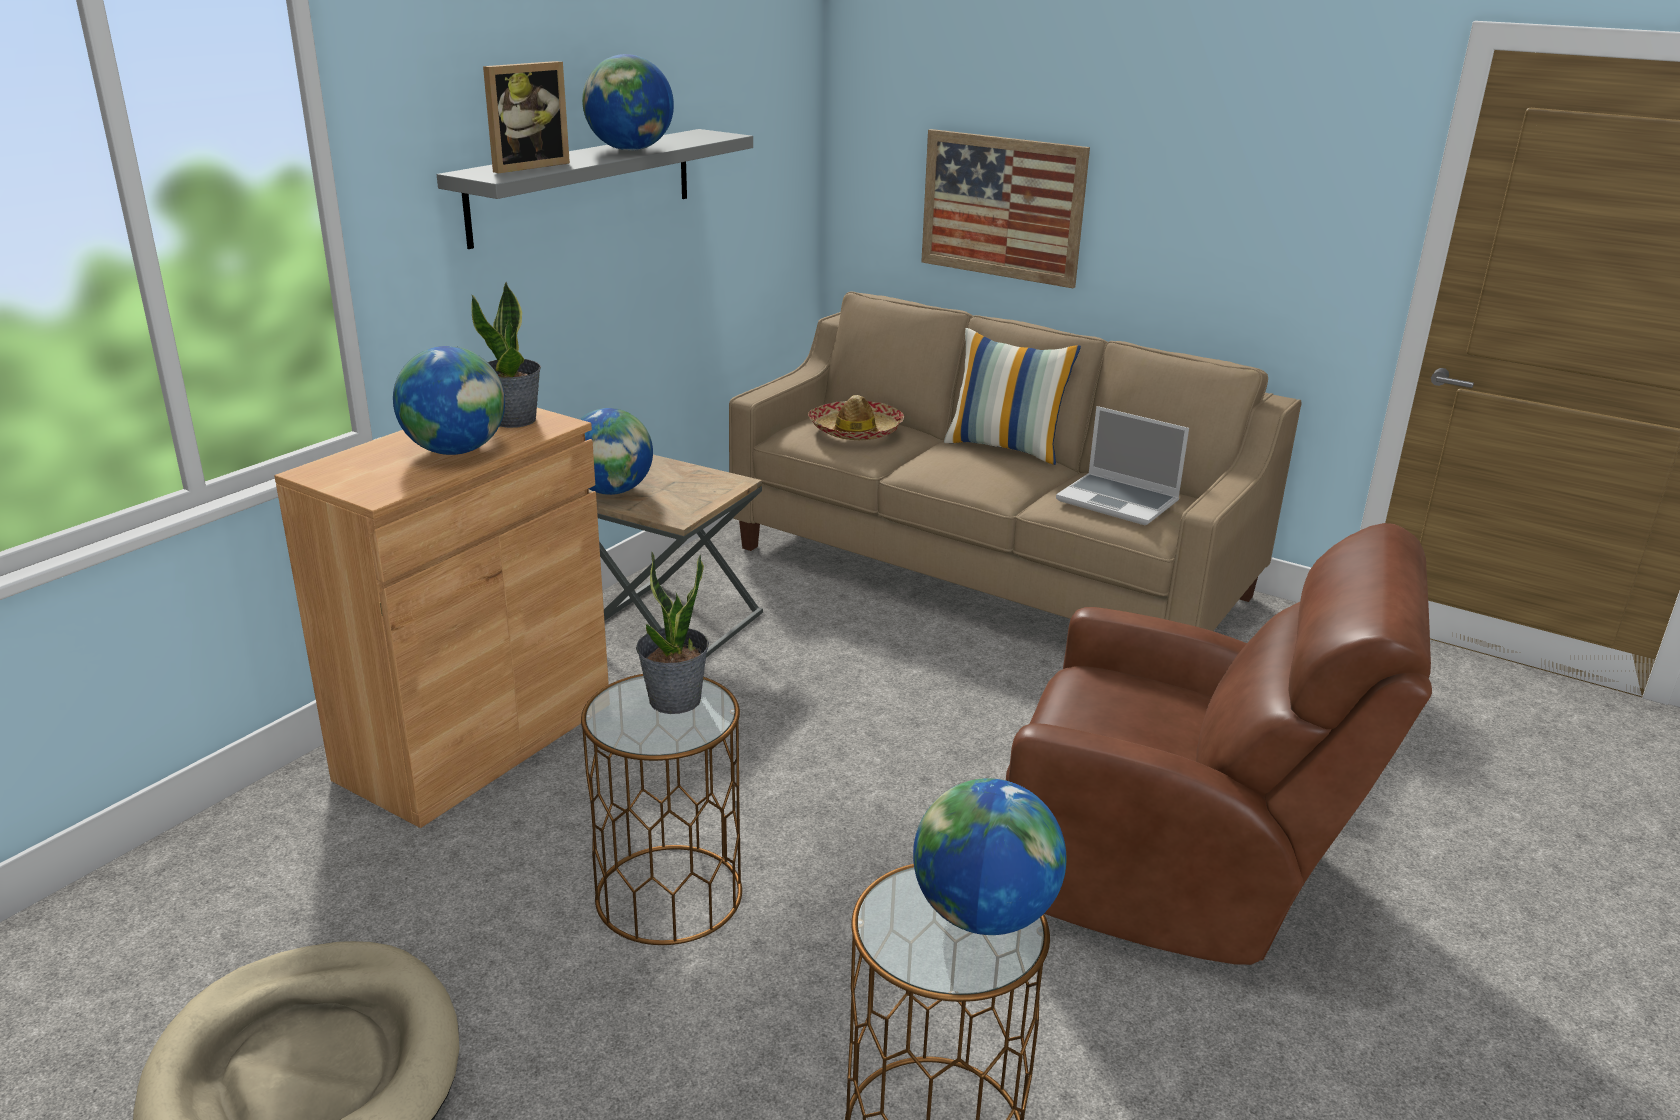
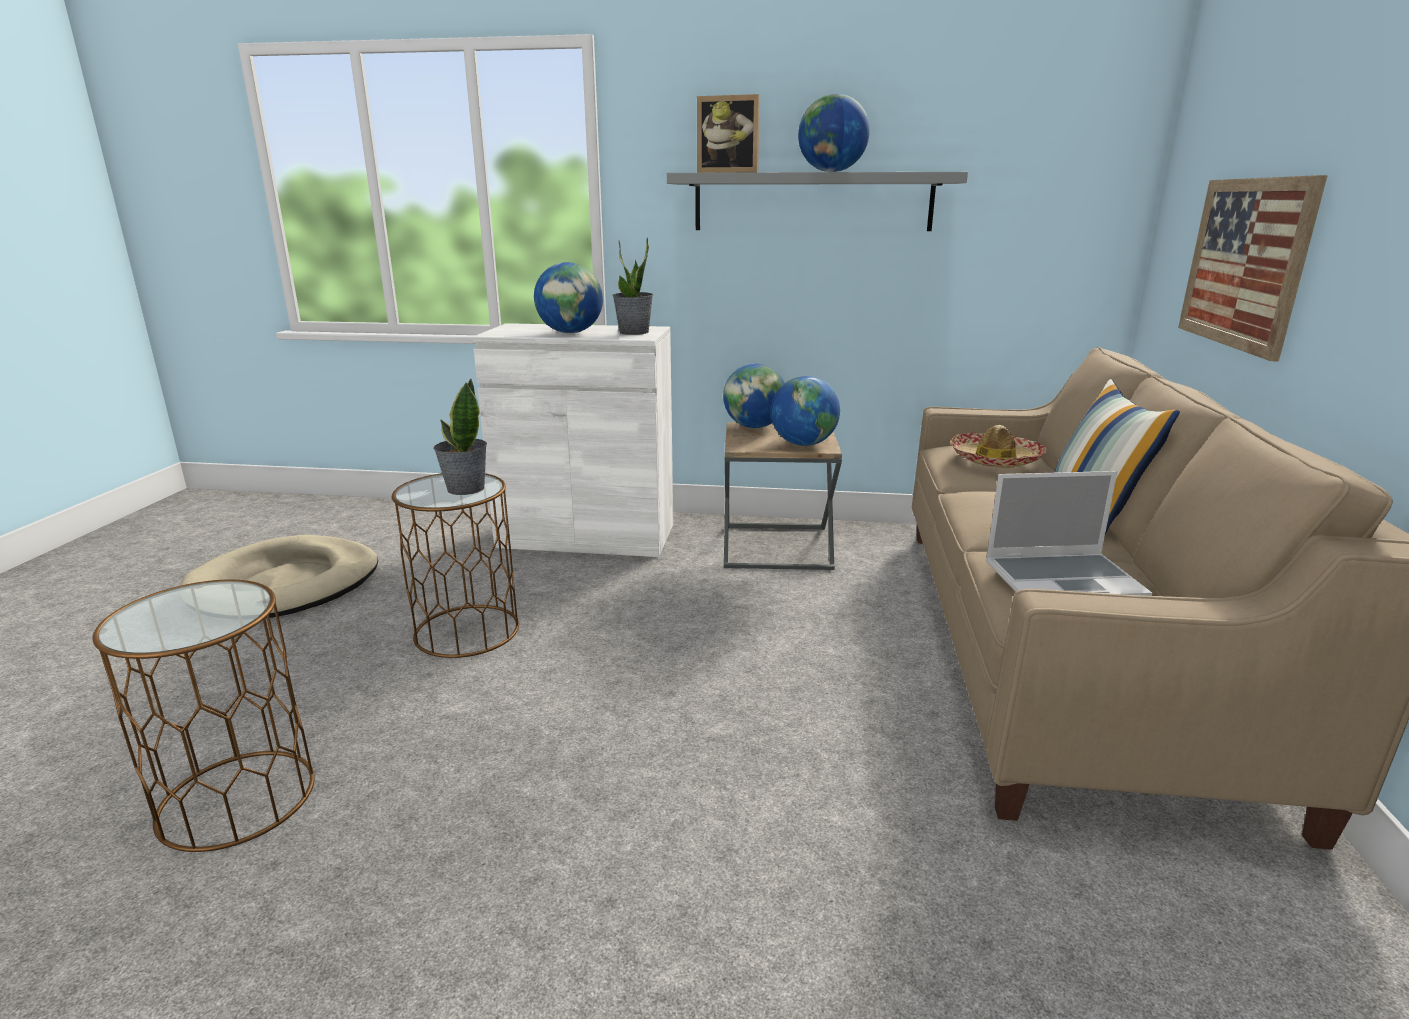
camera: 65 degrees right, 5 degrees down
(477, 741) = (586, 536): brown cabinet -> white cabinet
(983, 915) = (196, 622): globe -> globe (803, 444)
(1119, 501) = (1064, 580): laptop -> laptop turned 105 degrees counterclockwise
(1176, 872) = (624, 880): brown armchair -> none

